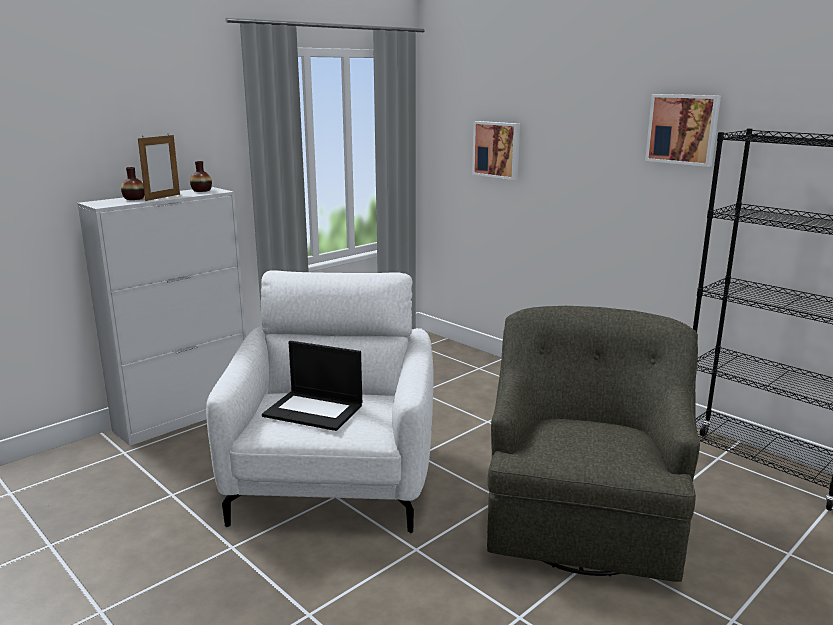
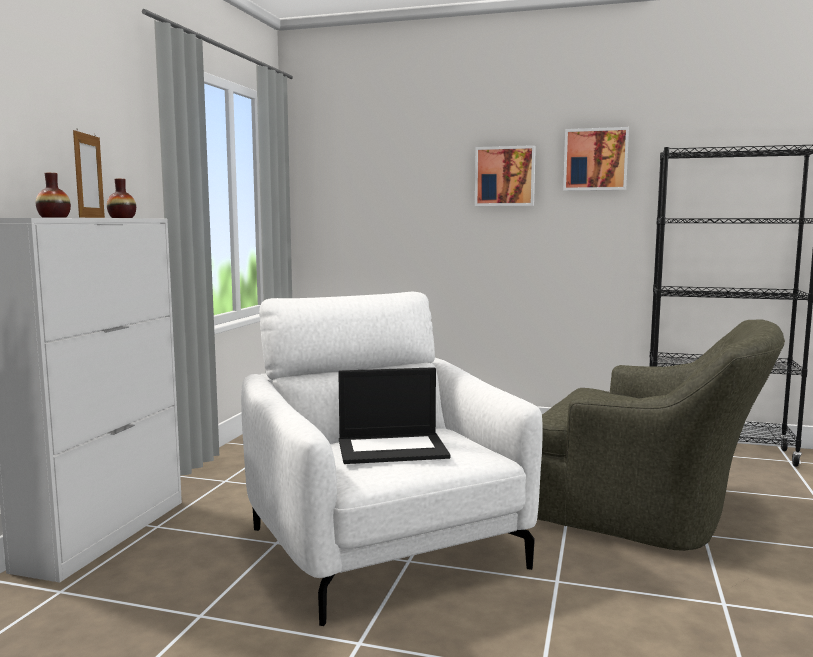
camera: 30 degrees left, 10 degrees down
(497, 149) = (389, 196): picture -> picture (505, 176)
(584, 514) = (650, 513): green armchair -> green armchair turned 135 degrees clockwise

